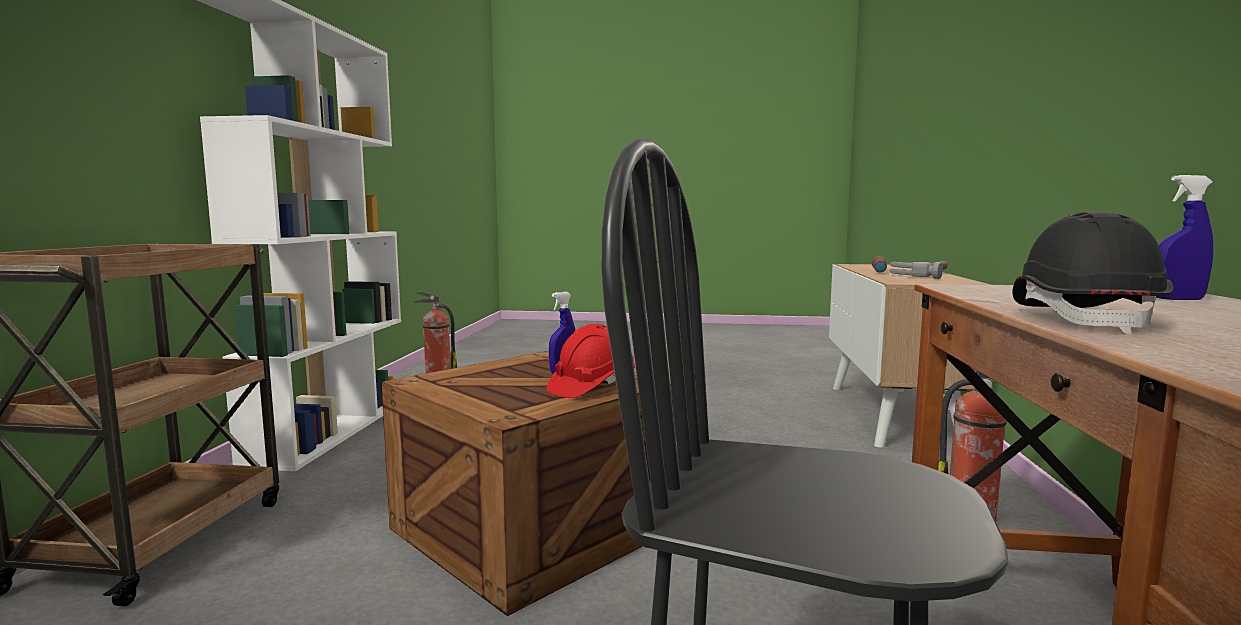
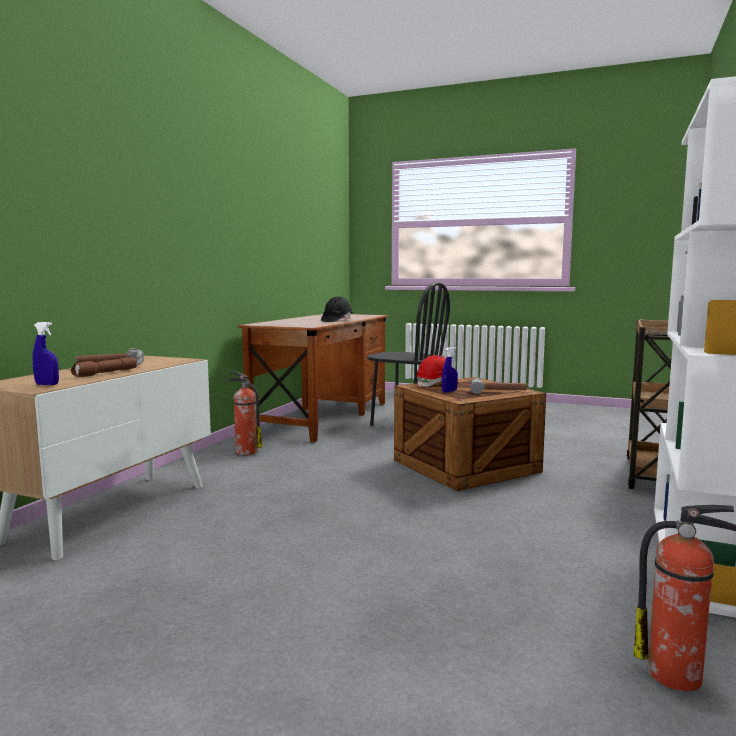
camera: 165 degrees left, 0 degrees up
(473, 378) = (497, 391): none -> hammer
(1177, 299) = (276, 322): blue spray bottle -> blue spray bottle (47, 384)

